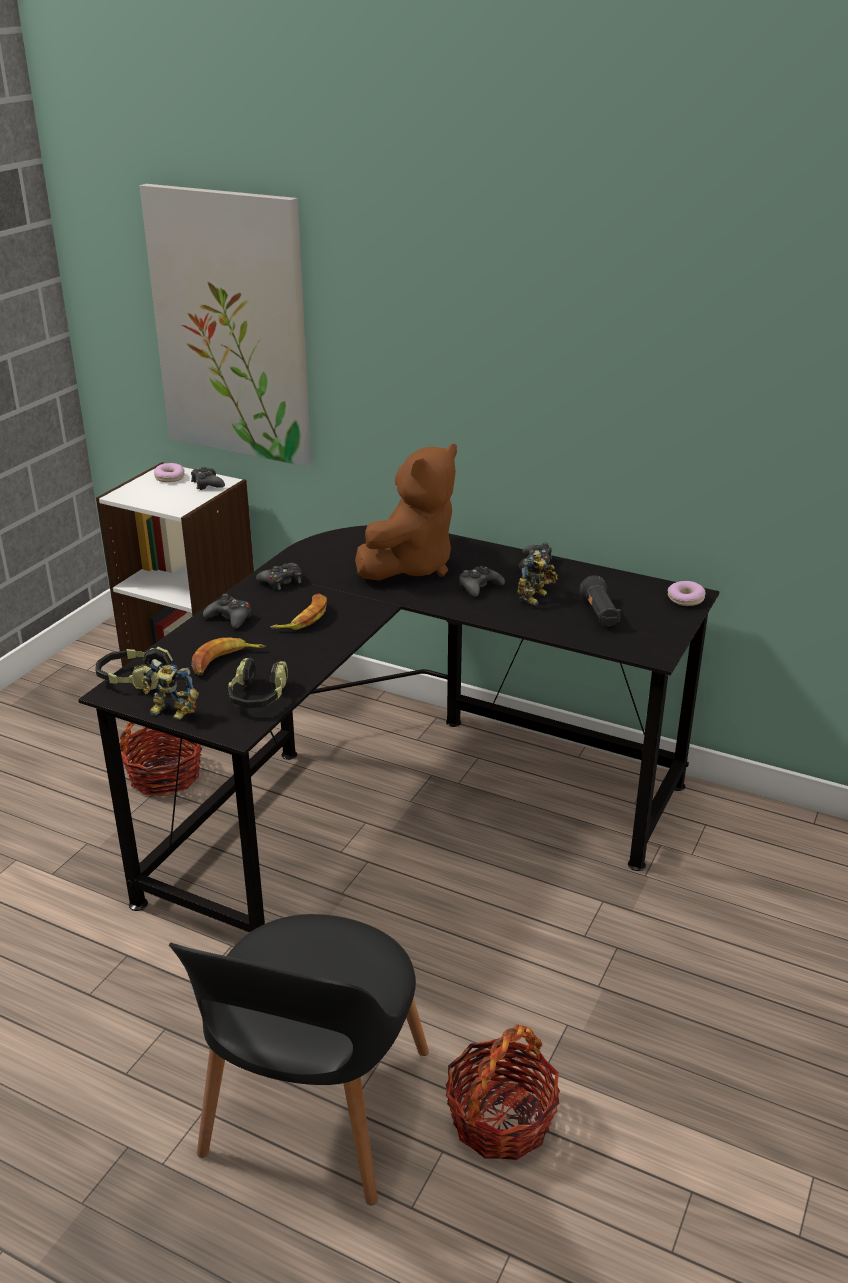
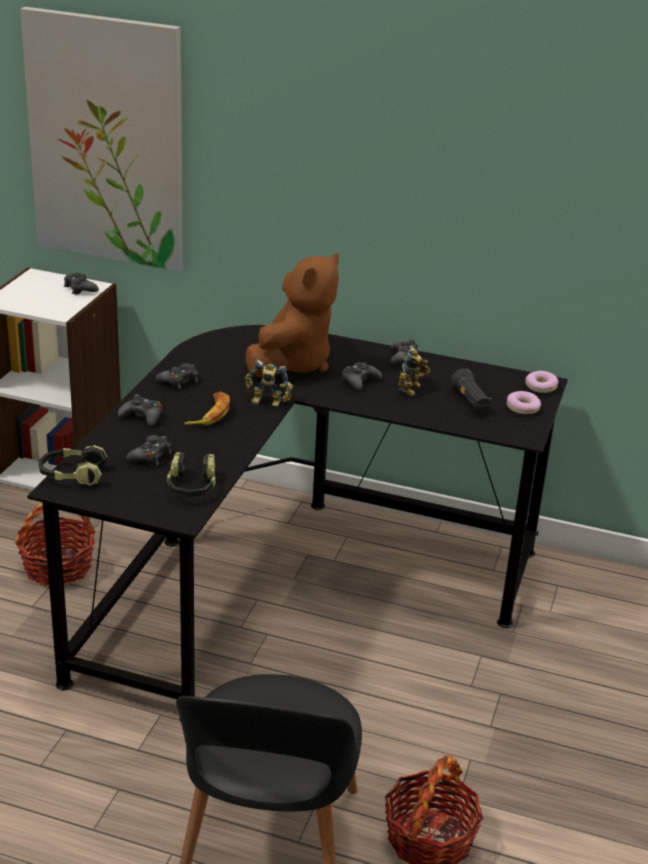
camera: 10 degrees left, 0 degrees up
(169, 478) = (41, 283): donut -> donut (522, 408)
(170, 713) = (117, 504): toy robot -> toy robot (267, 403)
(224, 661) = (150, 456): banana -> black game controller

